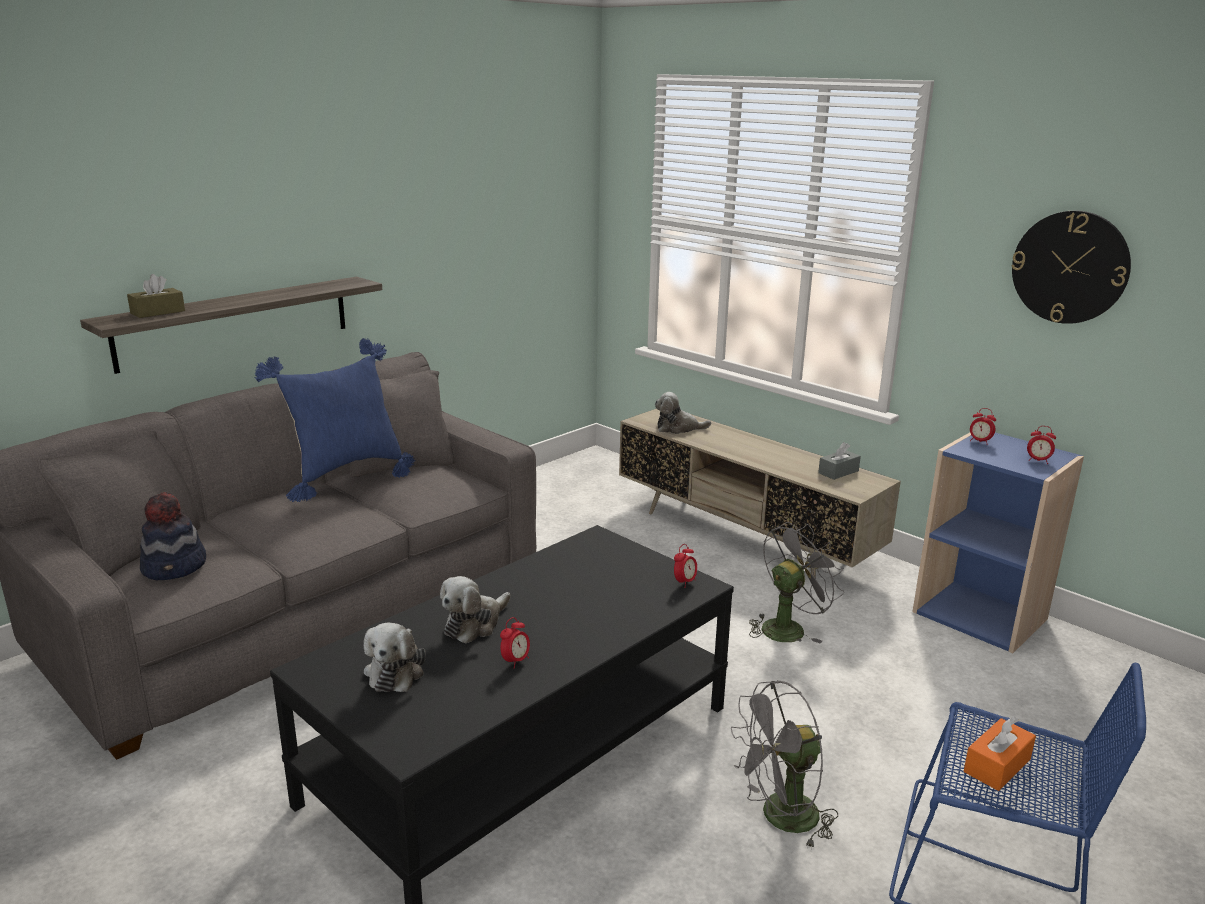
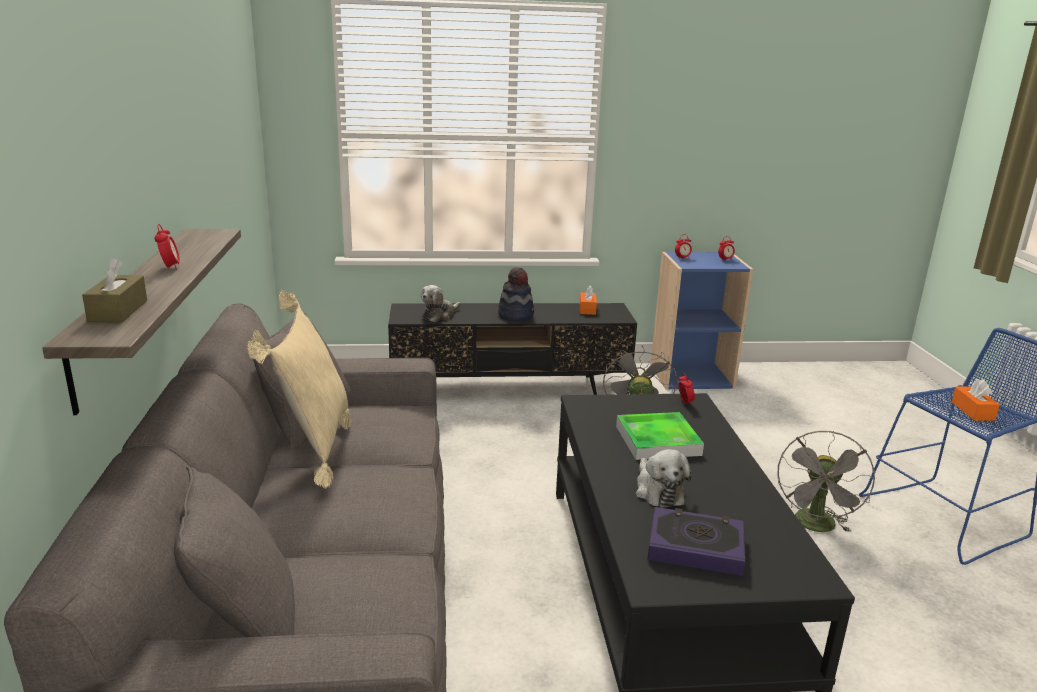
camera: 50 degrees left, 0 degrees up
(175, 567) = (350, 601): hat -> hat (516, 315)
(344, 483) = (310, 456): blue pillow -> beige pillow
(396, 671) = (695, 547): plush toy -> book
(515, 661) = (729, 495): alarm clock -> alarm clock (170, 268)
(576, 594) = (657, 440): none -> tray
(744, 537) = (510, 387): beige tv stand -> black tv stand
(838, 472) = (587, 309): grey tissue box -> orange tissue box
(1070, 267) = (711, 130): wall clock -> none

